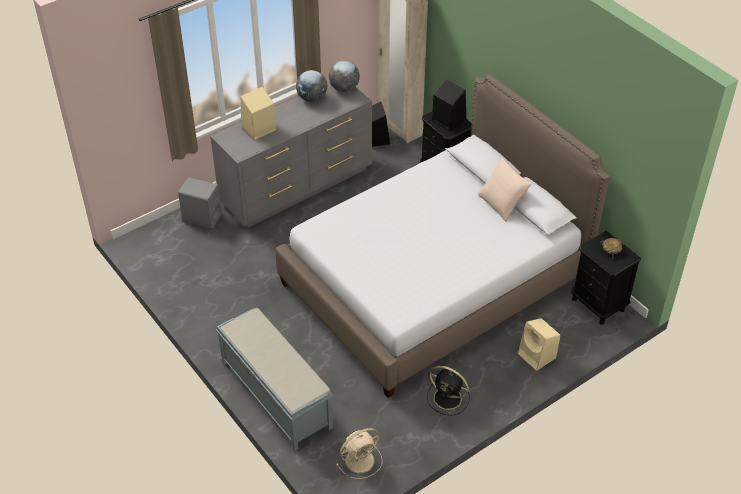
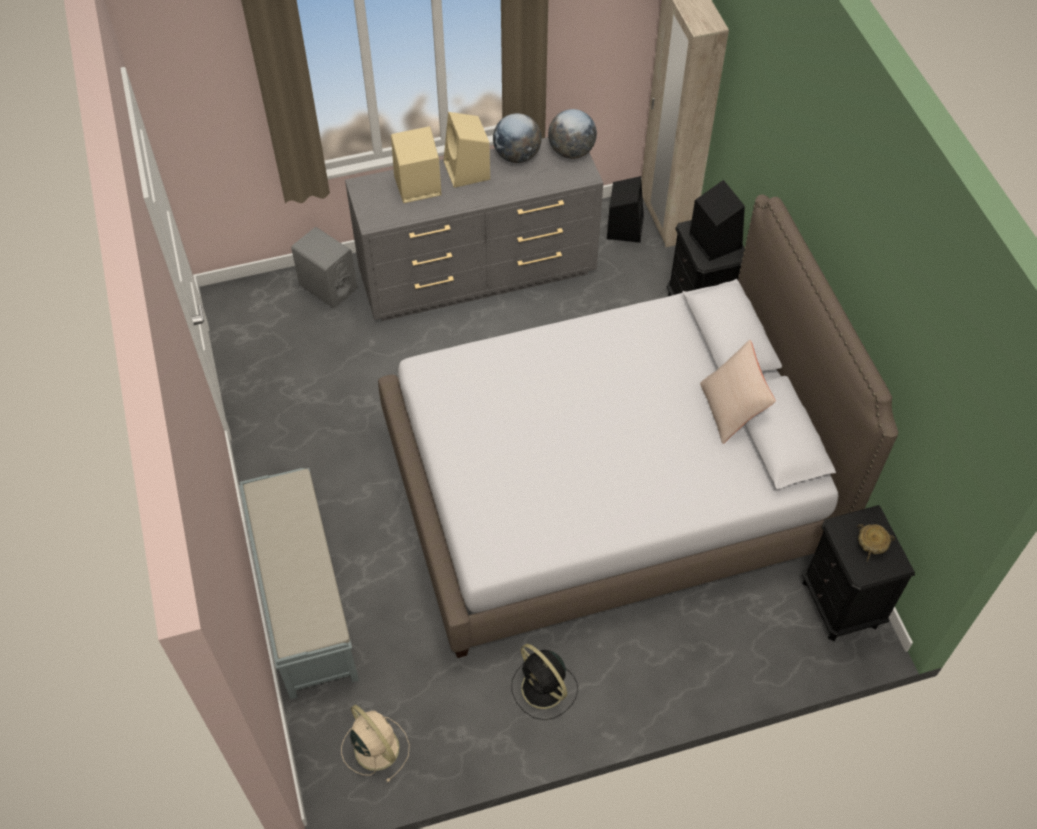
camera: 20 degrees right, 10 degrees up
(361, 460) = (375, 747): beige fan -> beige fan turned 120 degrees counterclockwise
(537, 356) = (708, 662): beige speaker -> beige speaker (467, 171)

